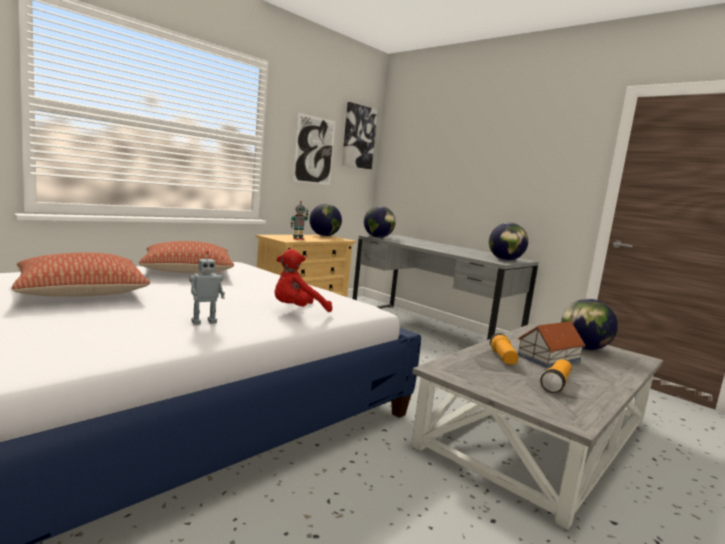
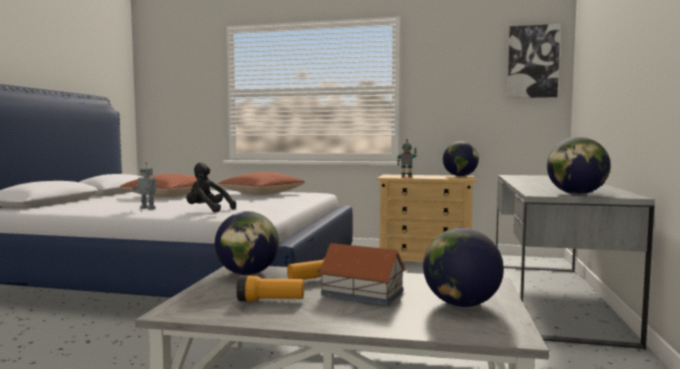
camera: 60 degrees right, 5 degrees down
(297, 311) = (208, 210): red plush toy -> black plush toy
(314, 150) = (464, 87): picture -> none
(378, 237) = (513, 176): globe -> globe (247, 273)

